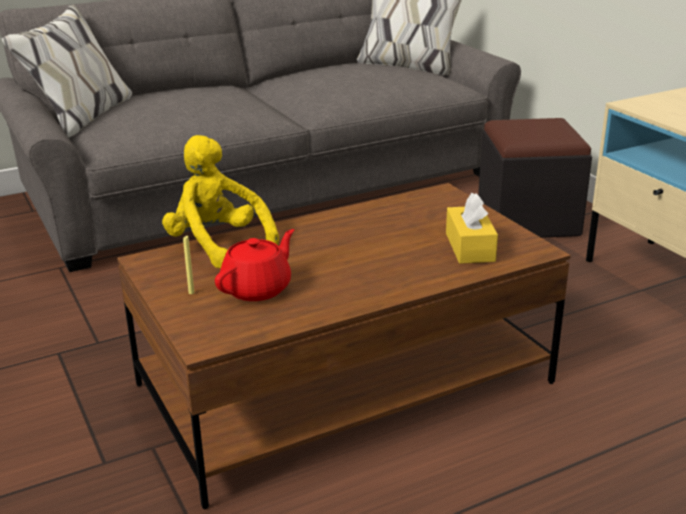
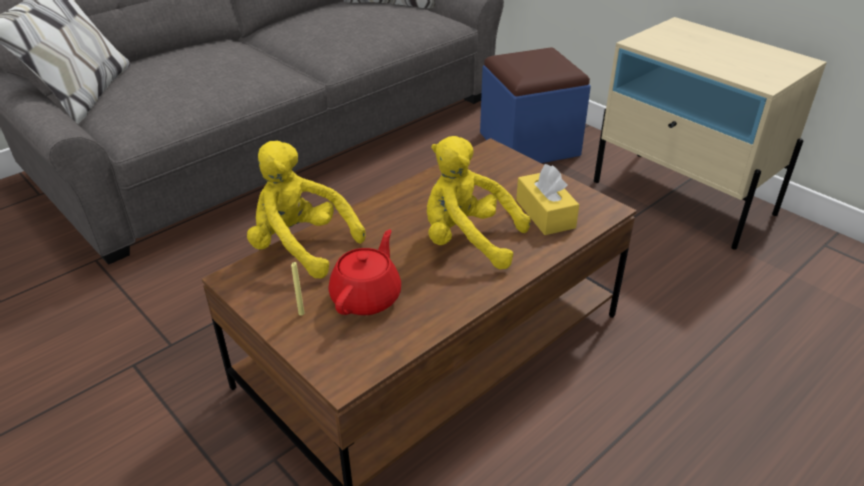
camera: 15 degrees left, 10 degrees up
(378, 259) = (468, 241): none -> yellow plush toy
(527, 220) = (529, 144): black ottoman -> blue ottoman

